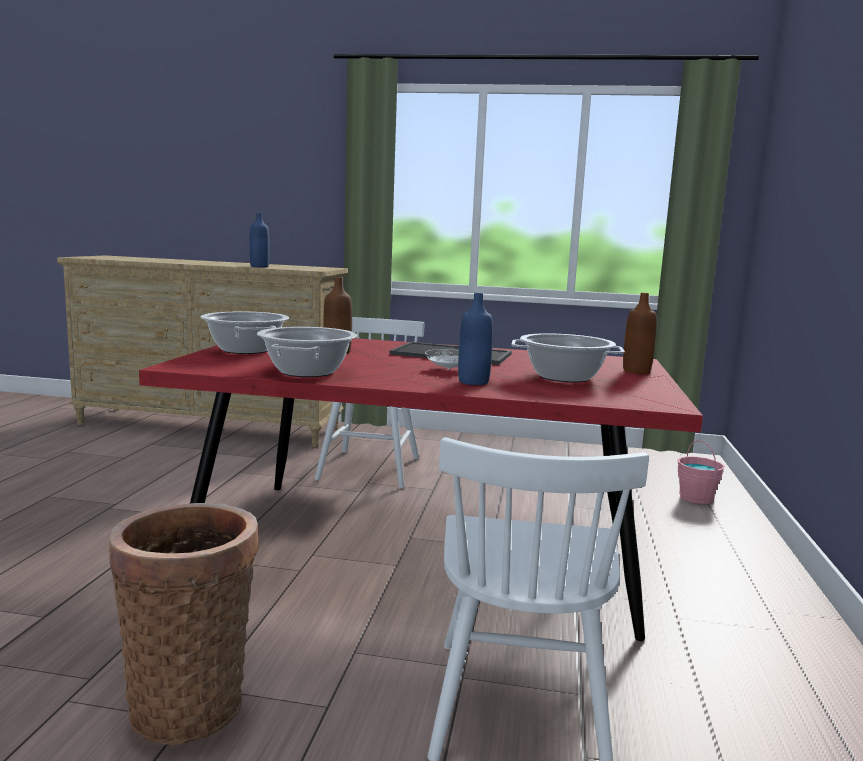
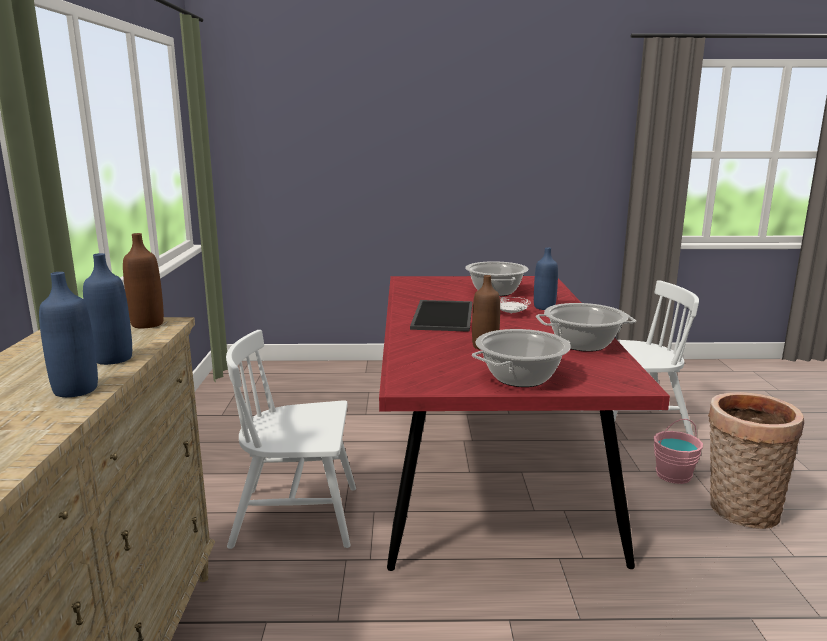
camera: 100 degrees left, 5 degrees up
(222, 264) = (76, 390): none -> blue bottle
(636, 371) = (450, 280): brown bottle -> brown bottle (147, 324)
(695, 498) = (328, 375): pink bucket -> pink bucket (673, 475)

